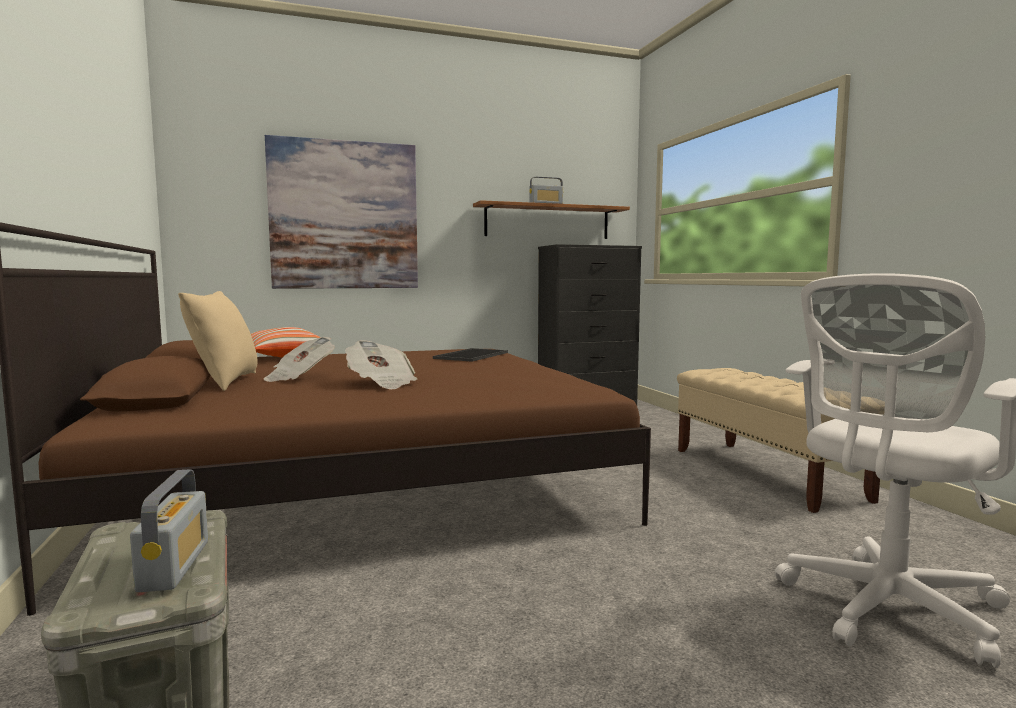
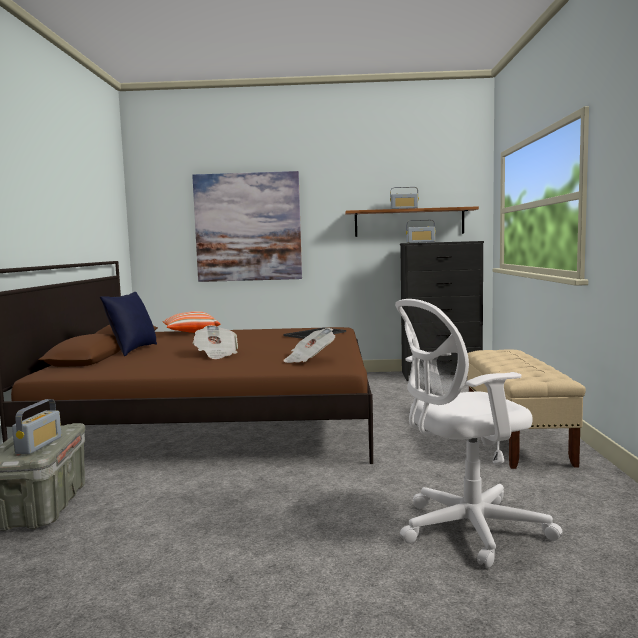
camera: 20 degrees right, 0 degrees up
(224, 382) = (132, 350): beige pillow -> blue pillow
(300, 377) = (178, 348): newspaper -> newspaper (309, 359)
(571, 244) = (420, 242): none -> radio

